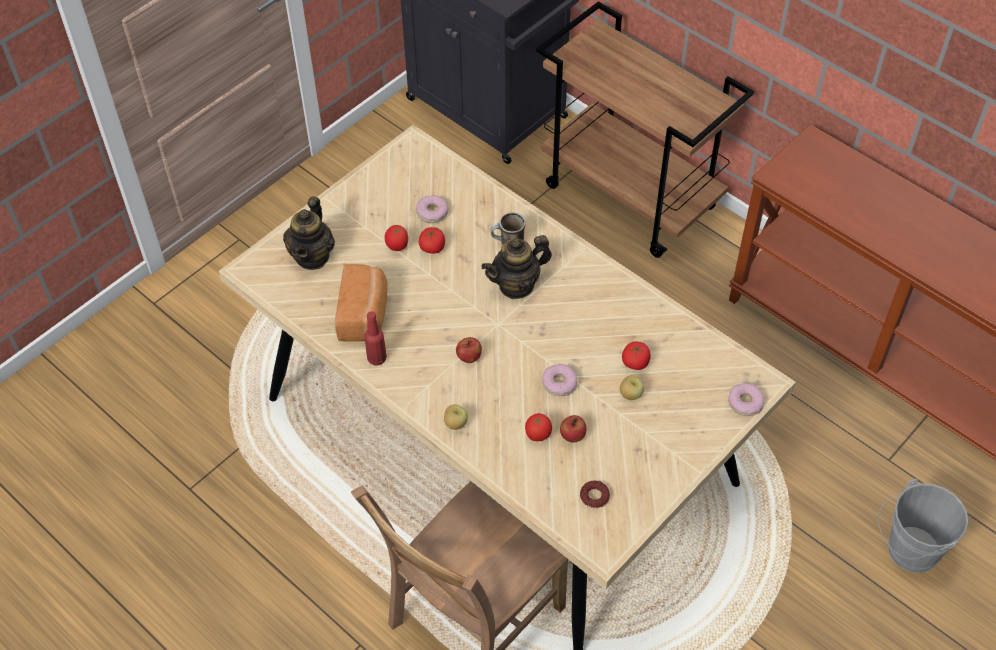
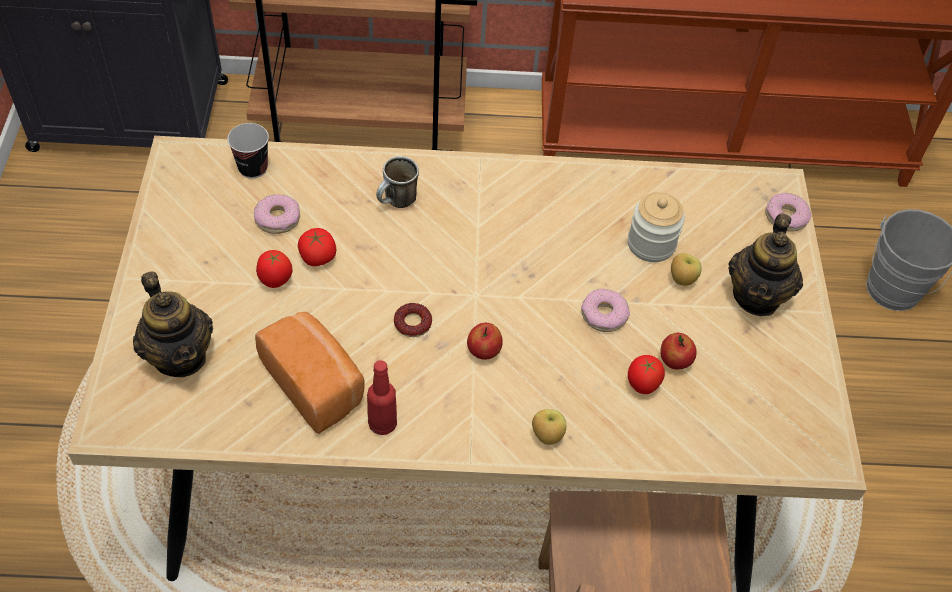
camera: 45 degrees left, 0 degrees up
(447, 175) = (253, 168): none -> cup
(517, 285) = (452, 240): teapot -> teapot (757, 296)
(594, 496) = (761, 409): donut -> donut (412, 323)
(635, 362) = (651, 244): tomato -> jar

